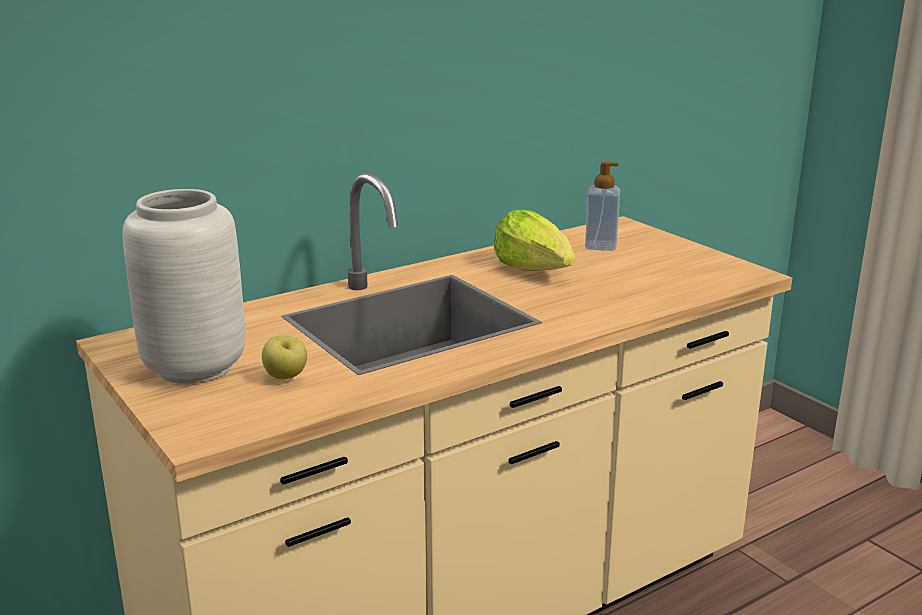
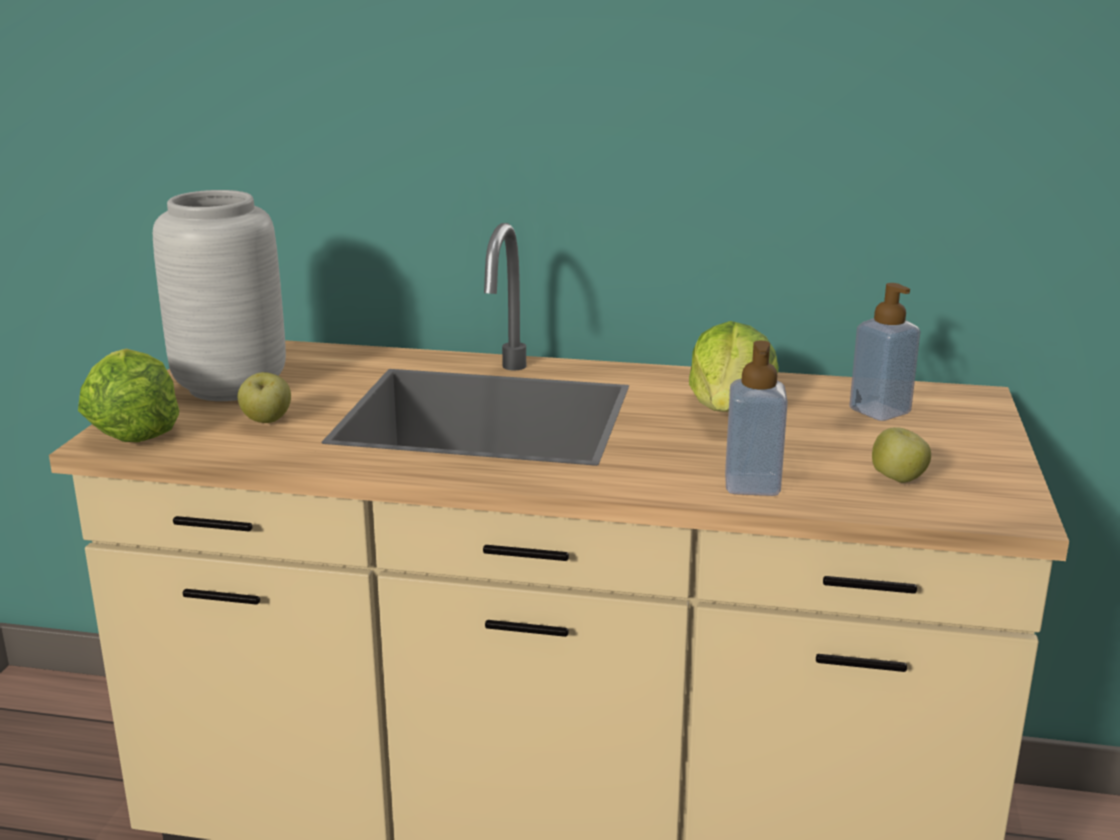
camera: 45 degrees right, 0 degrees up
(195, 421) = (132, 428): none -> lettuce
(633, 303) = (752, 485): none -> soap dispenser
(682, 276) = (898, 480): none -> apple

